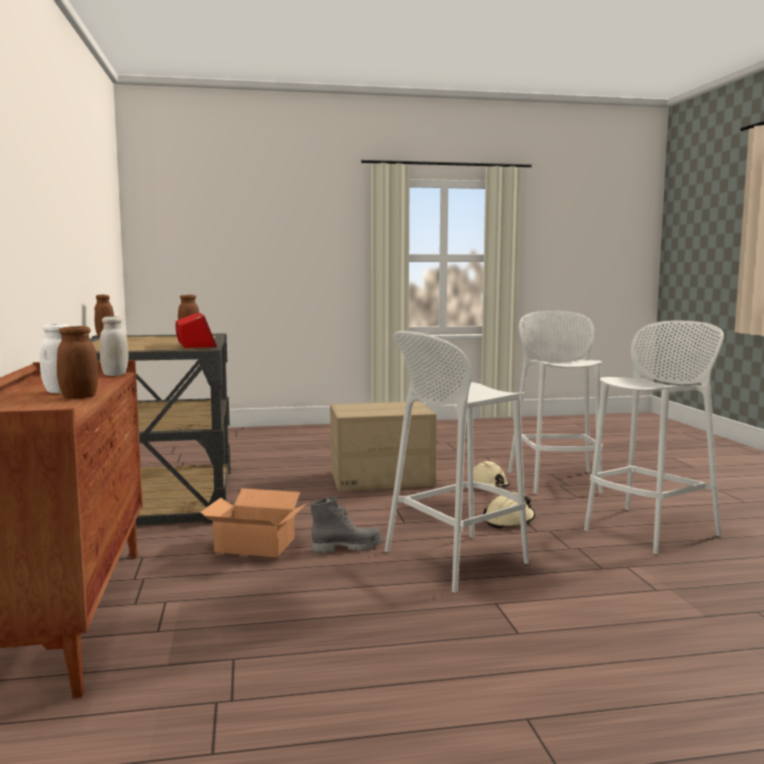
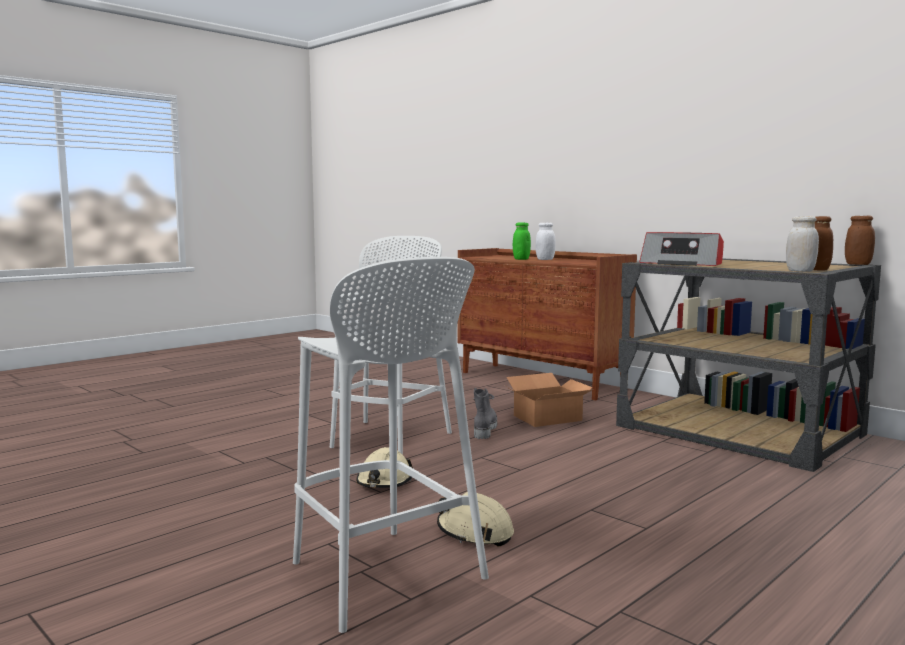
camera: 145 degrees right, 0 degrees up
(79, 397) = (521, 259): brown jar -> green jar
(115, 374) = (590, 263): white jar -> white jar (800, 271)
(346, 547) = (484, 430): grey boot -> grey boot turned 150 degrees clockwise
(381, 479) = (625, 505): cardboard box -> none
(648, 530) = (219, 506): white stool -> none

